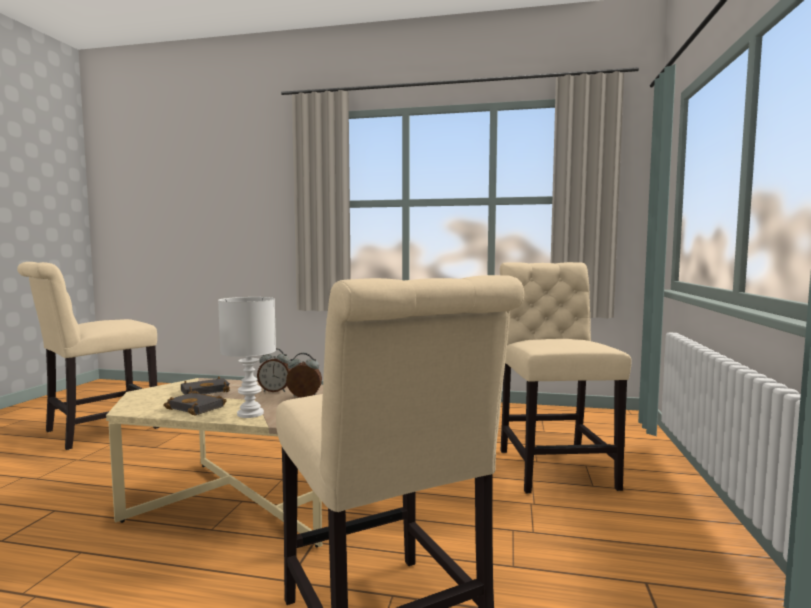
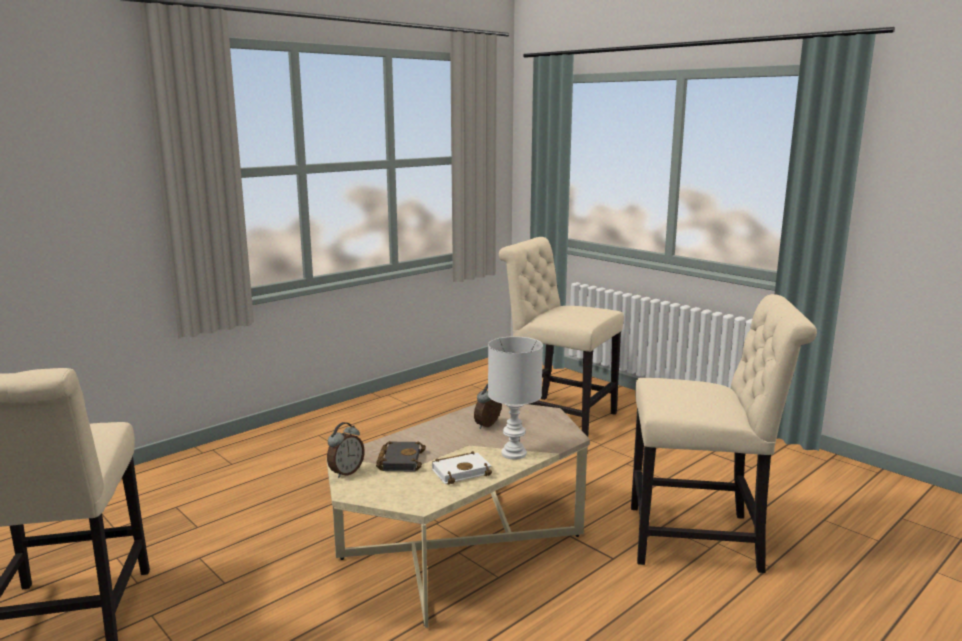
camera: 55 degrees left, 10 degrees up
(198, 407) = (462, 471): black book -> white book
(275, 391) = (449, 432): alarm clock -> alarm clock (346, 472)

